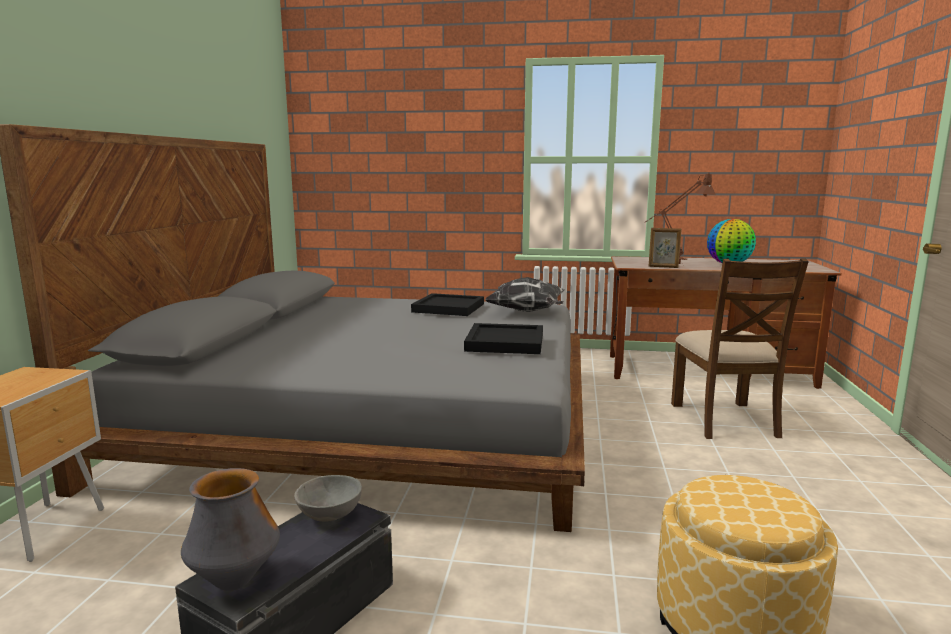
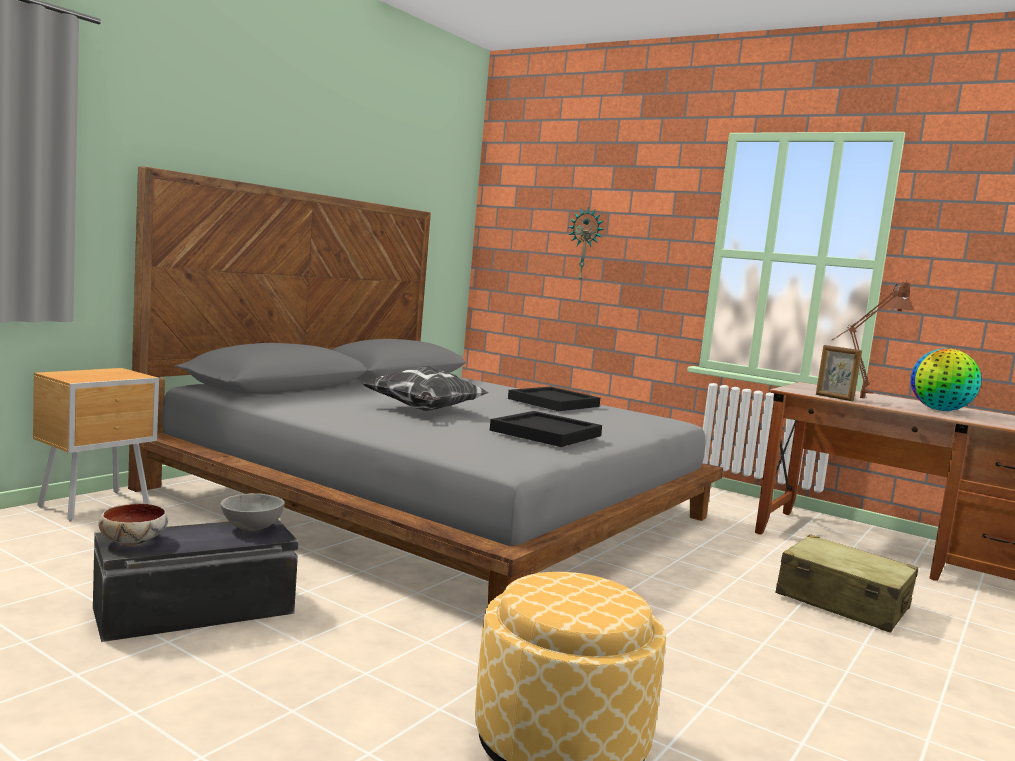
camera: 25 degrees right, 5 degrees down
(235, 581) = (133, 541): vase -> bowl
(407, 162) = (585, 245): none -> wall clock
(527, 312) = (634, 421): pillow -> pillow (424, 411)
(725, 420) = (842, 602): brown chair -> beige suitcase

